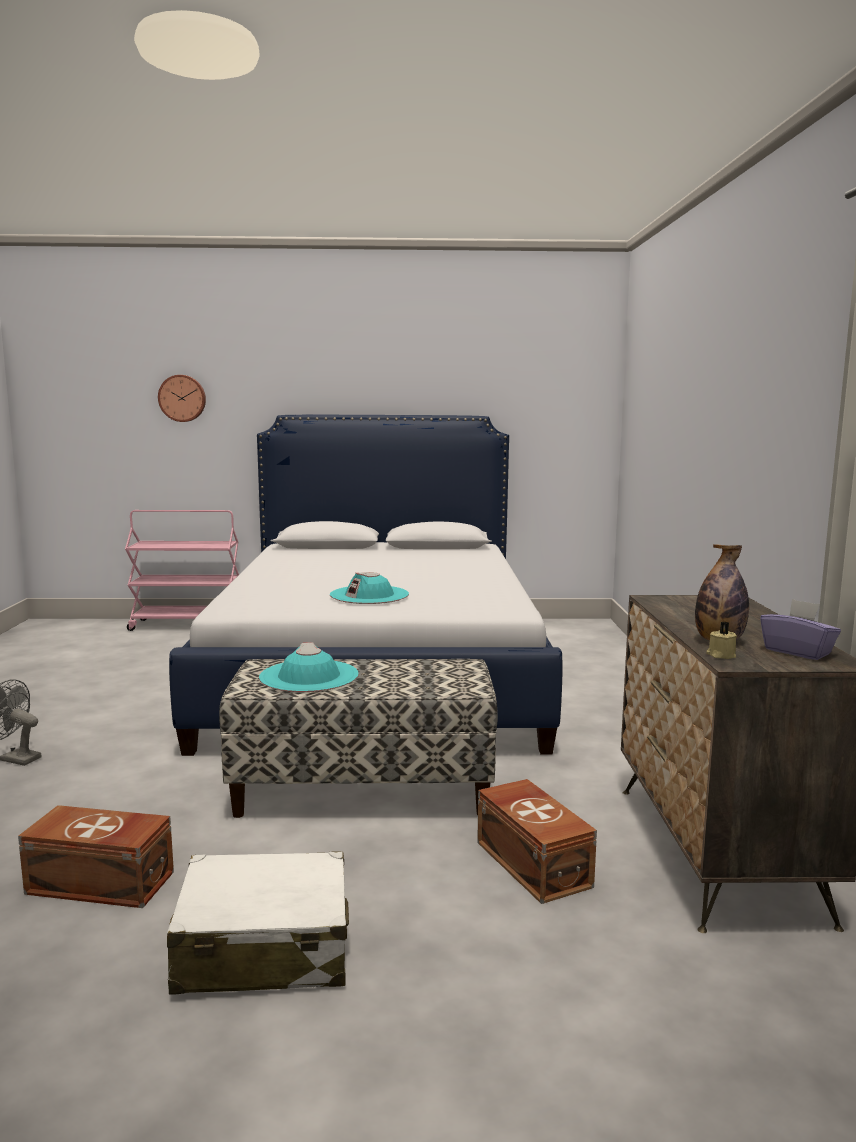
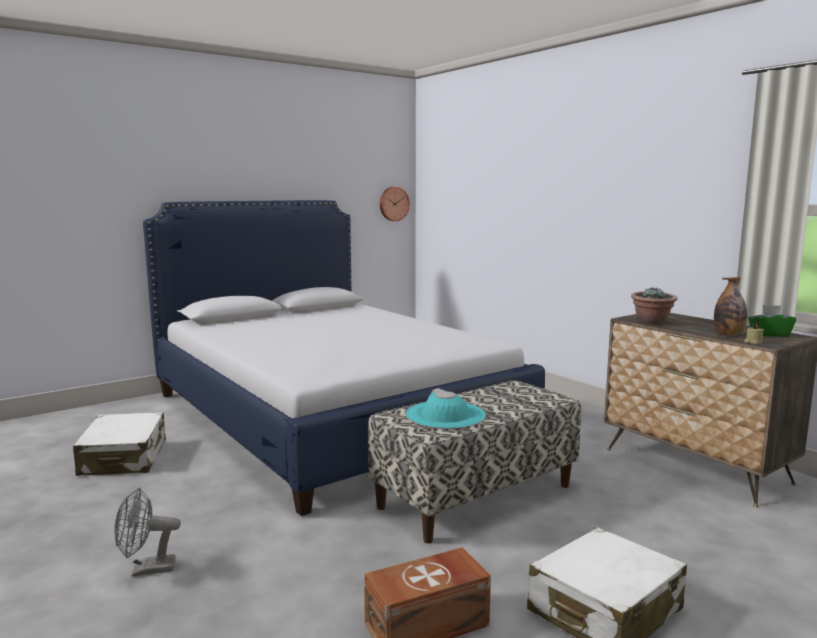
camera: 35 degrees left, 0 degrees up
(150, 668) = (124, 458): none -> white suitcase
(182, 398) = (57, 187): wall clock -> wall clock (393, 204)
(187, 625) = (85, 414): pink cart -> none
(369, 595) = (383, 349): turquoise hat -> none
(533, 862) = (637, 503): brown storage box -> none
(669, 607) = (652, 322): none -> potted plant
(797, 652) = (769, 334): purple tissue box -> green tissue box

